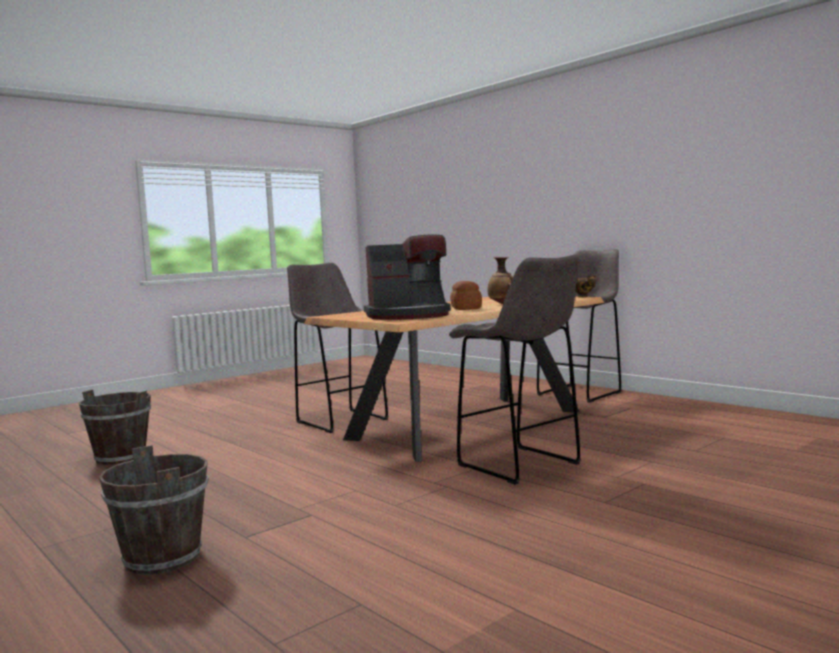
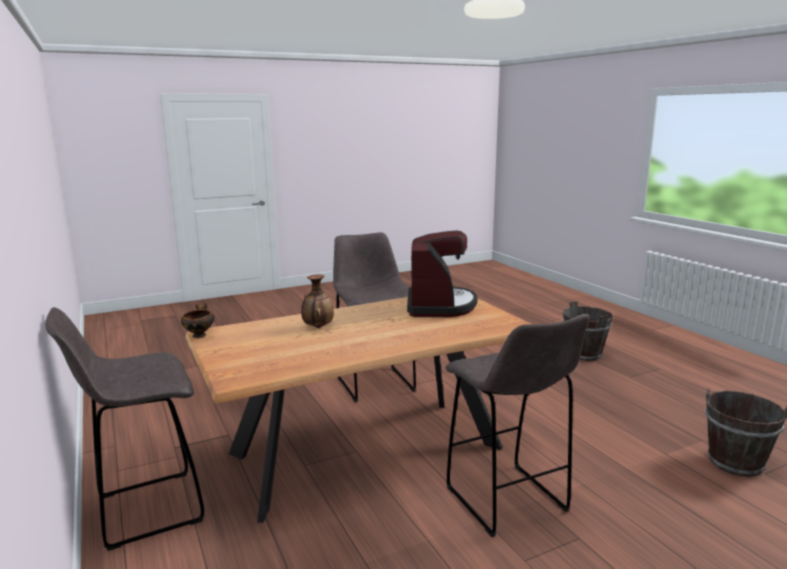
camera: 165 degrees left, 10 degrees up
(409, 316) = (439, 305): coffee machine -> coffee machine turned 90 degrees clockwise
(466, 308) = (372, 317): bread -> none

